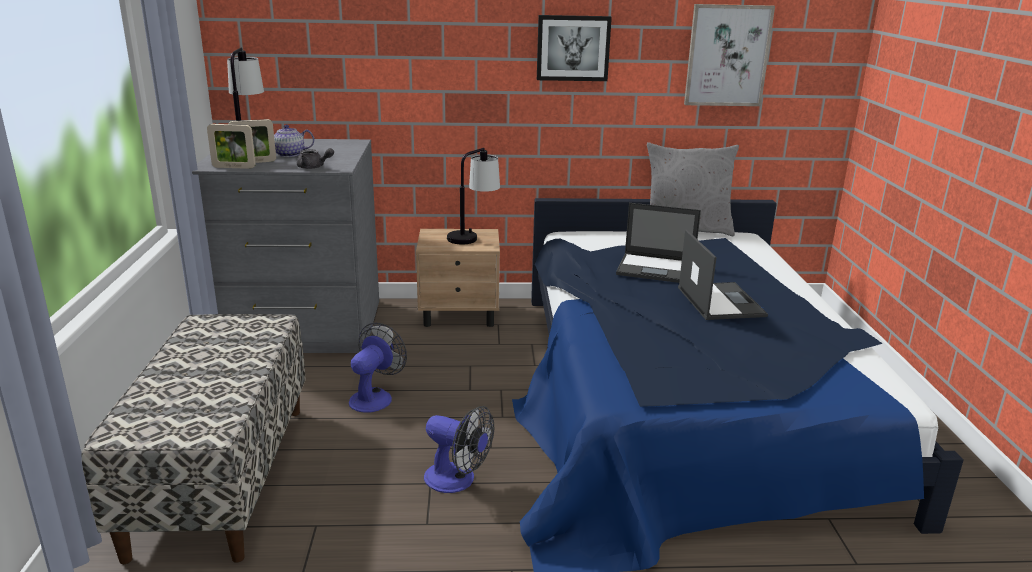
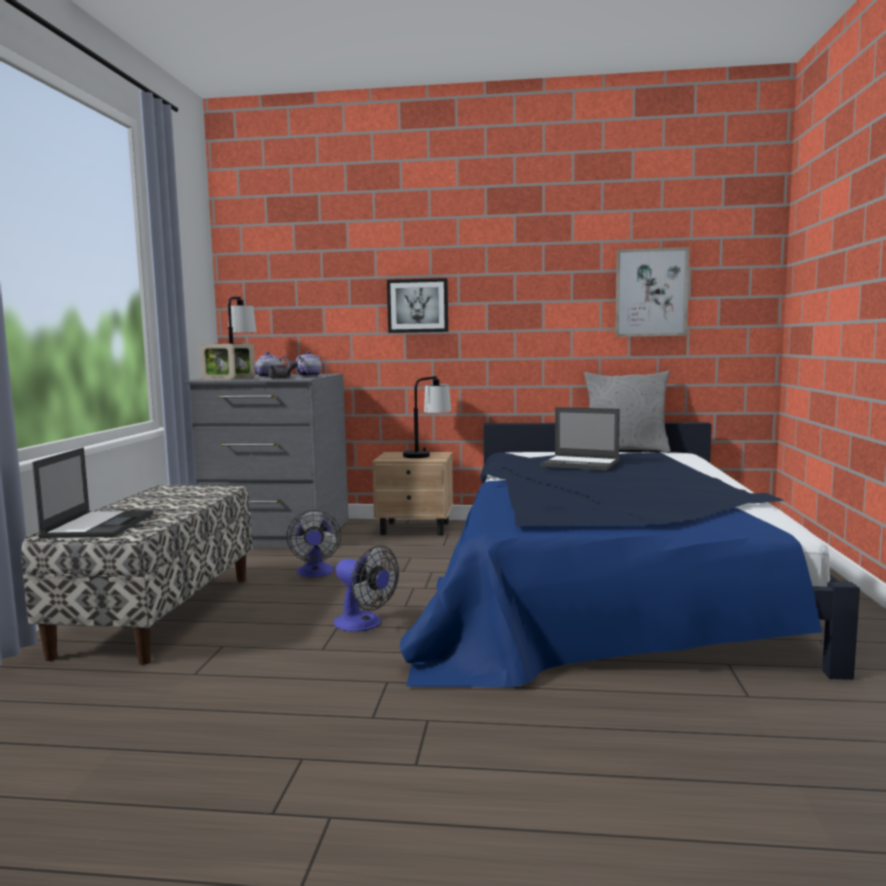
camera: 10 degrees right, 15 degrees down
(339, 155) = (309, 376): none -> teapot
(375, 397) = (315, 573): fan -> fan turned 135 degrees clockwise
(573, 48) = (513, 291): picture -> picture (418, 306)
(719, 301) = (629, 477): laptop -> laptop (99, 525)

